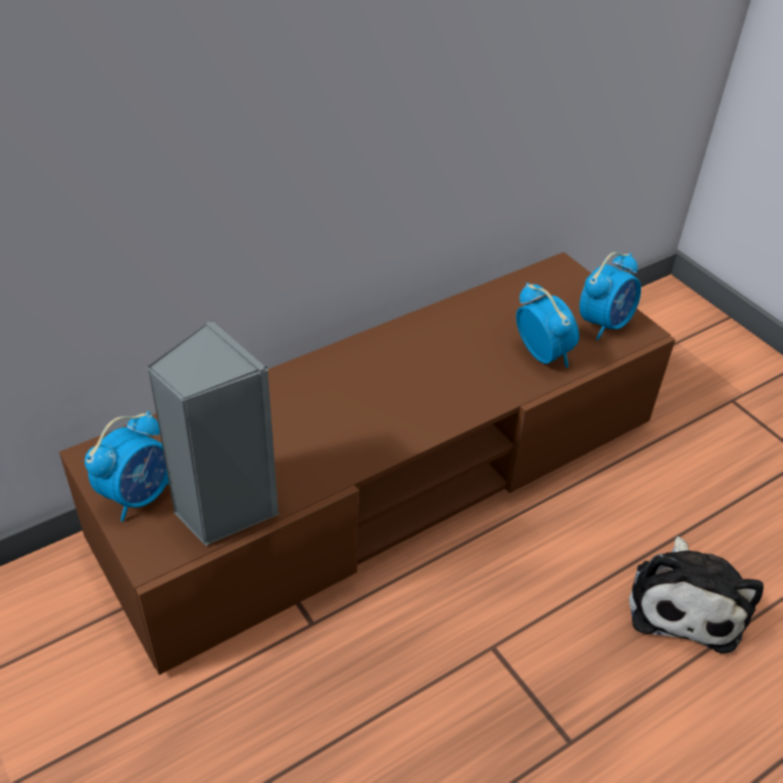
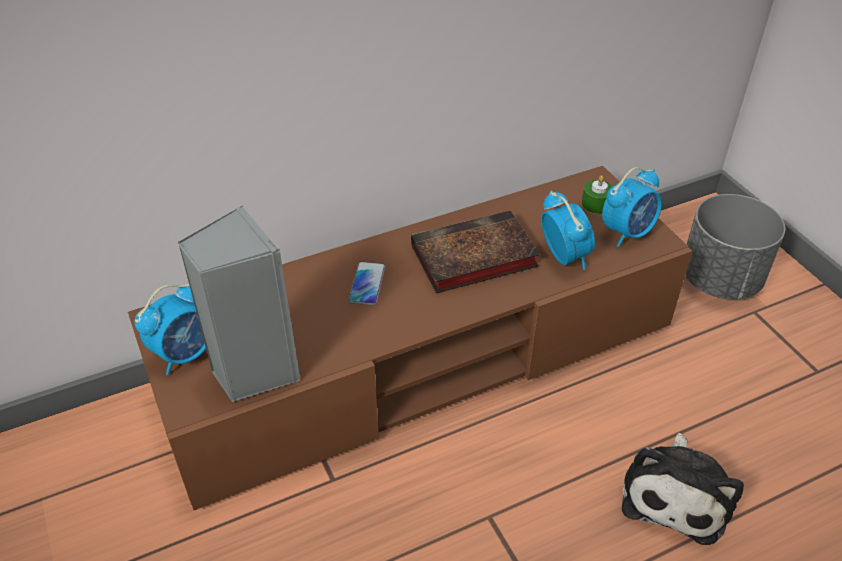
camera: 10 degrees right, 0 degrees up
(332, 400) = (367, 284): none -> phone
(442, 363) = (471, 258): none -> book
(565, 294) = (596, 204): none -> green candle
(690, 368) = (719, 279): none -> grey planter

